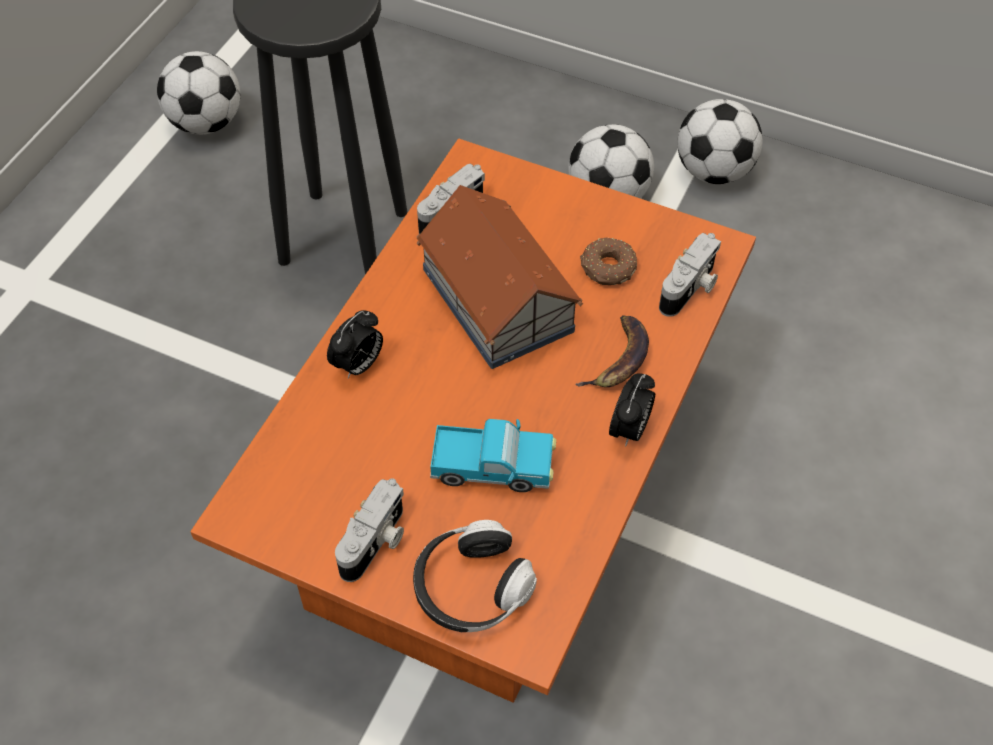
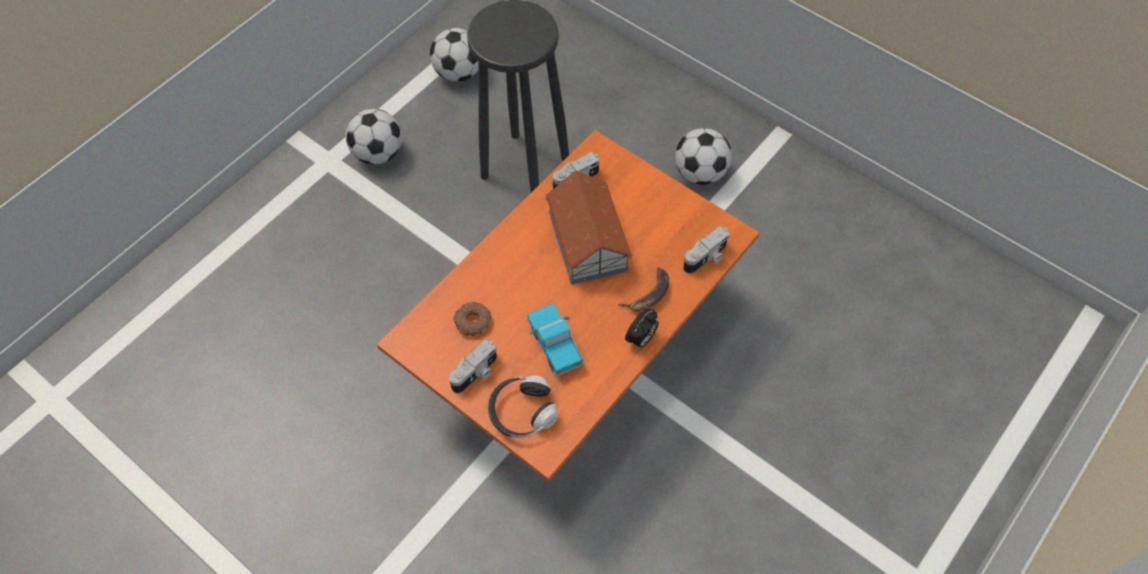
camera: 15 degrees right, 5 degrees up
(358, 365) = (495, 265): alarm clock -> none
(493, 468) = (555, 345): toy truck -> toy truck turned 135 degrees counterclockwise
(607, 268) = (660, 235): donut -> donut (472, 322)
(714, 171) = (776, 168): football -> football (378, 153)

